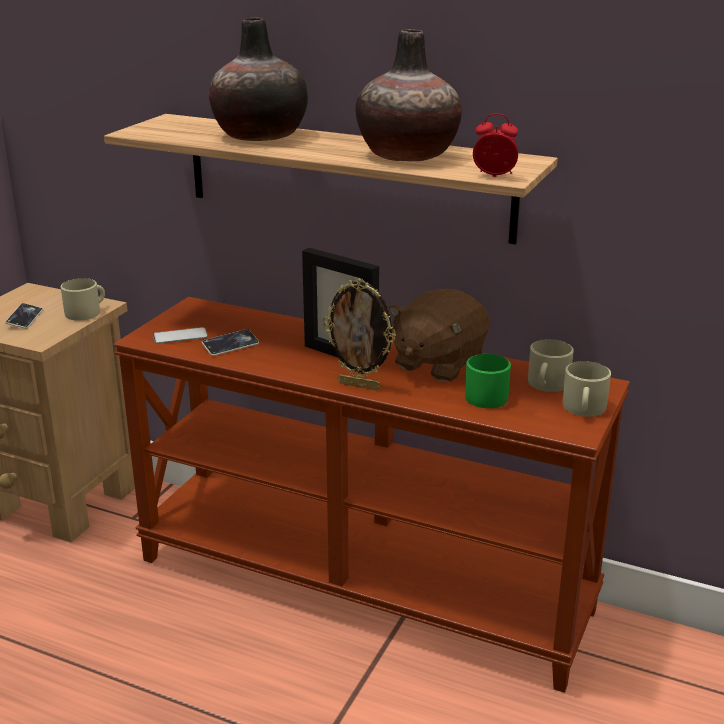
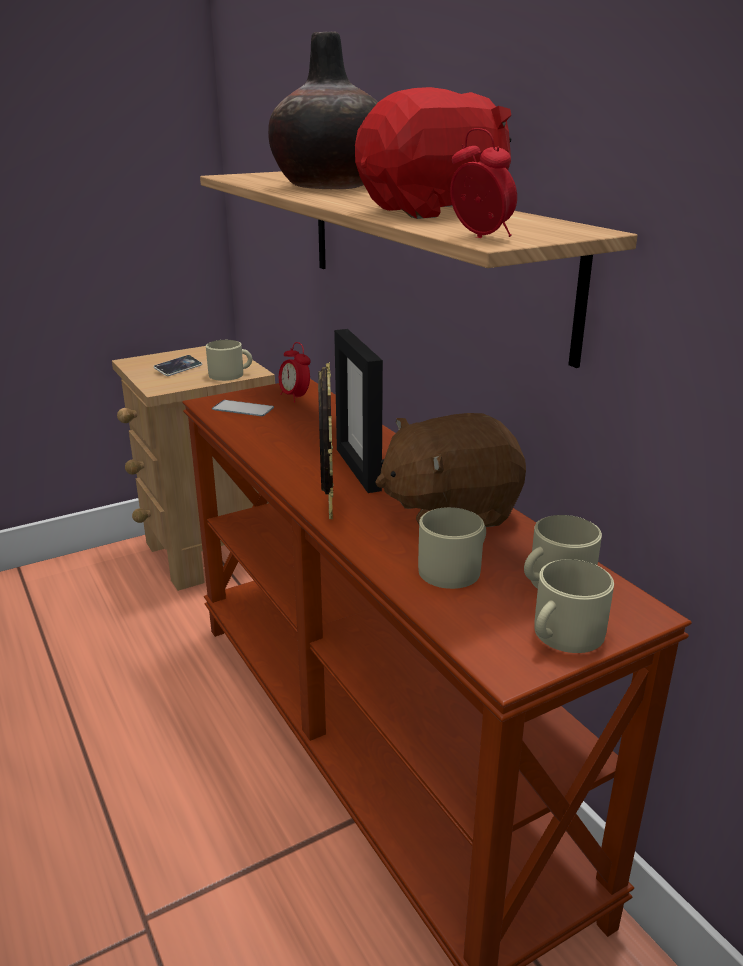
camera: 35 degrees right, 0 degrees up
(207, 316) = (295, 397): none -> alarm clock
(230, 346) = (270, 429): phone -> none
(360, 385) = (328, 506): picture frame -> picture frame turned 150 degrees counterclockwise
(407, 155) = (433, 211): vase -> red plush toy
(487, 395) = (455, 568): green mug -> beige mug

